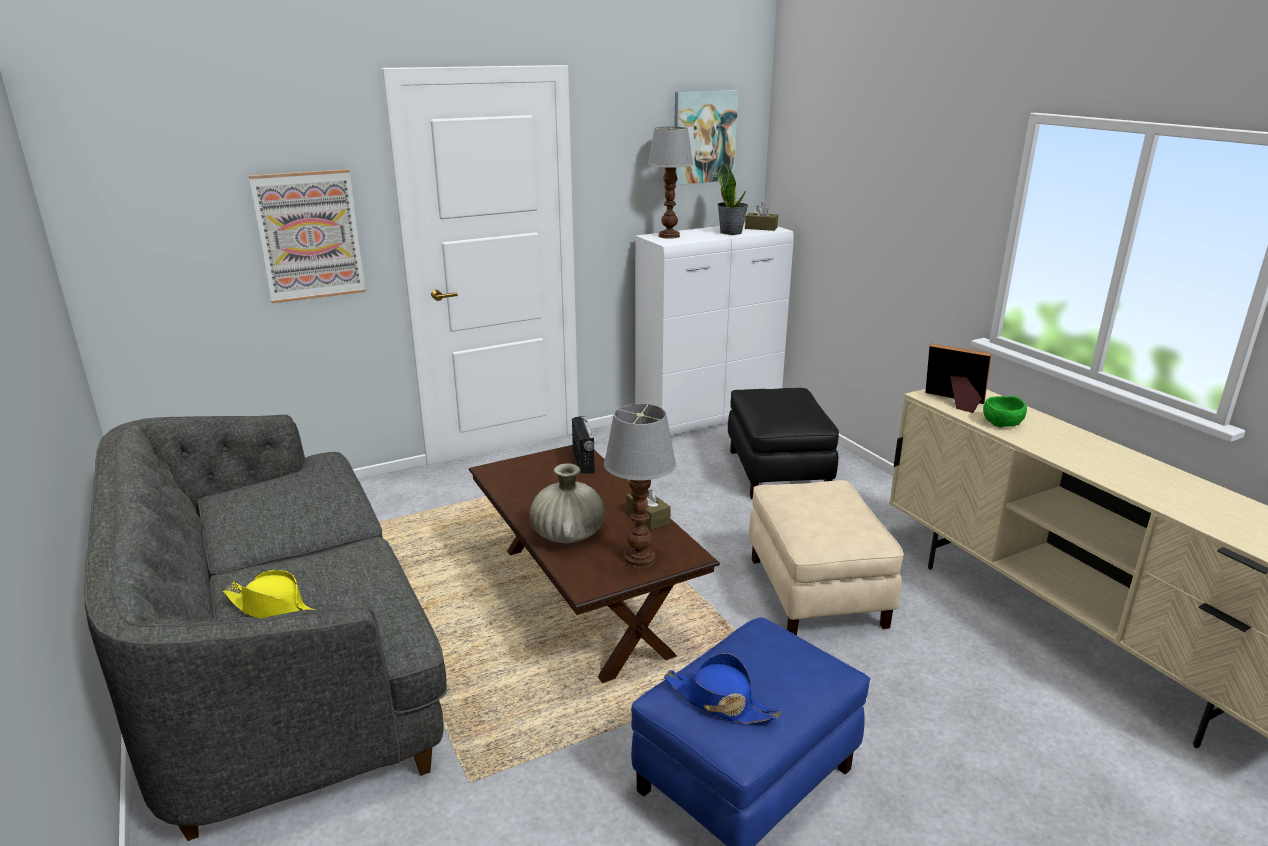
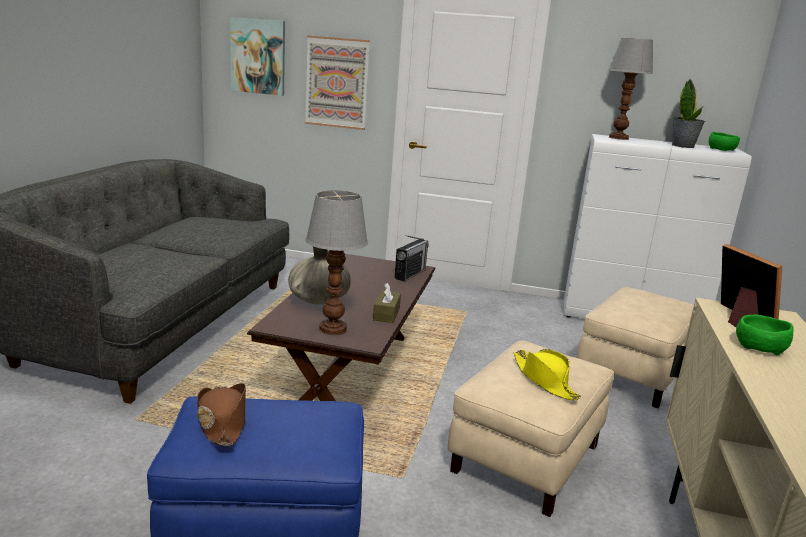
camera: 40 degrees right, 5 degrees down
(274, 609) = (111, 259): yellow hat -> yellow hat (545, 380)
(704, 137) = (684, 56): picture -> picture (258, 56)
(719, 702) = (222, 421): blue hat -> brown hat
(761, 228) = (722, 150): brown tissue box -> green bowl
(777, 472) = (632, 373): black ottoman -> beige ottoman

